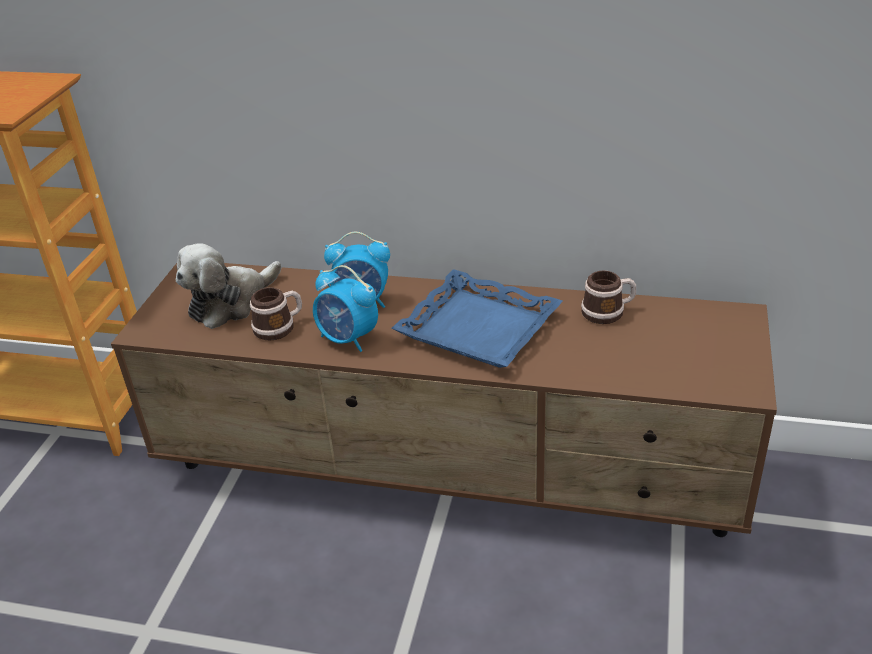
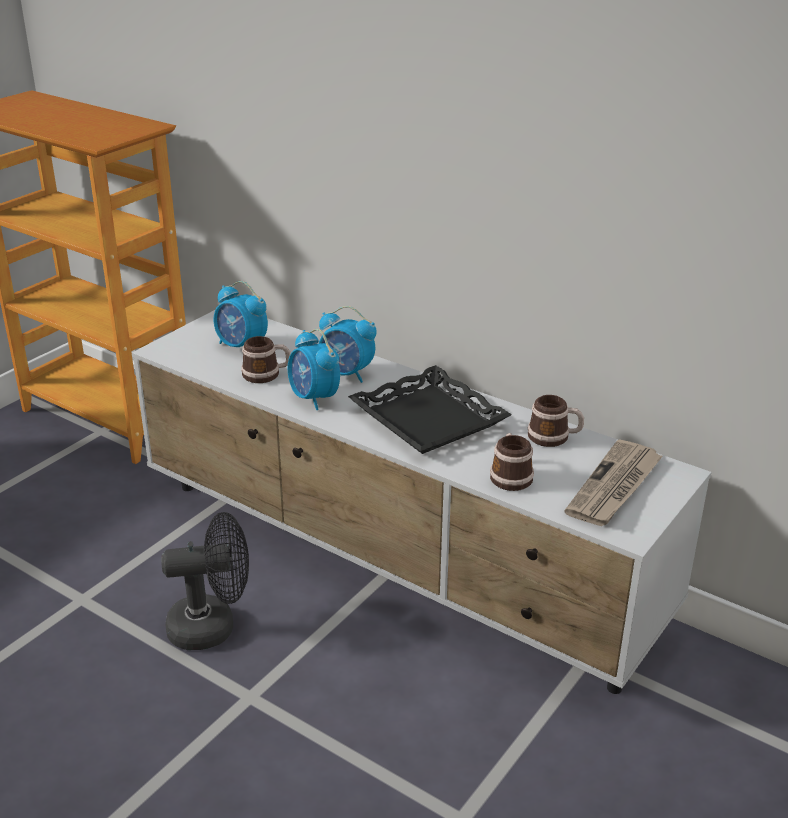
camera: 20 degrees right, 5 degrees down
(231, 303) = (242, 346): plush toy -> alarm clock
(309, 609) = (212, 626): none -> black fan
(449, 474) = (396, 561): brown tv stand -> white tv stand
(479, 327) = (429, 419): blue tray -> black tray
(598, 364) = (510, 475): none -> mug
(699, 346) = (614, 487): none -> newspaper

